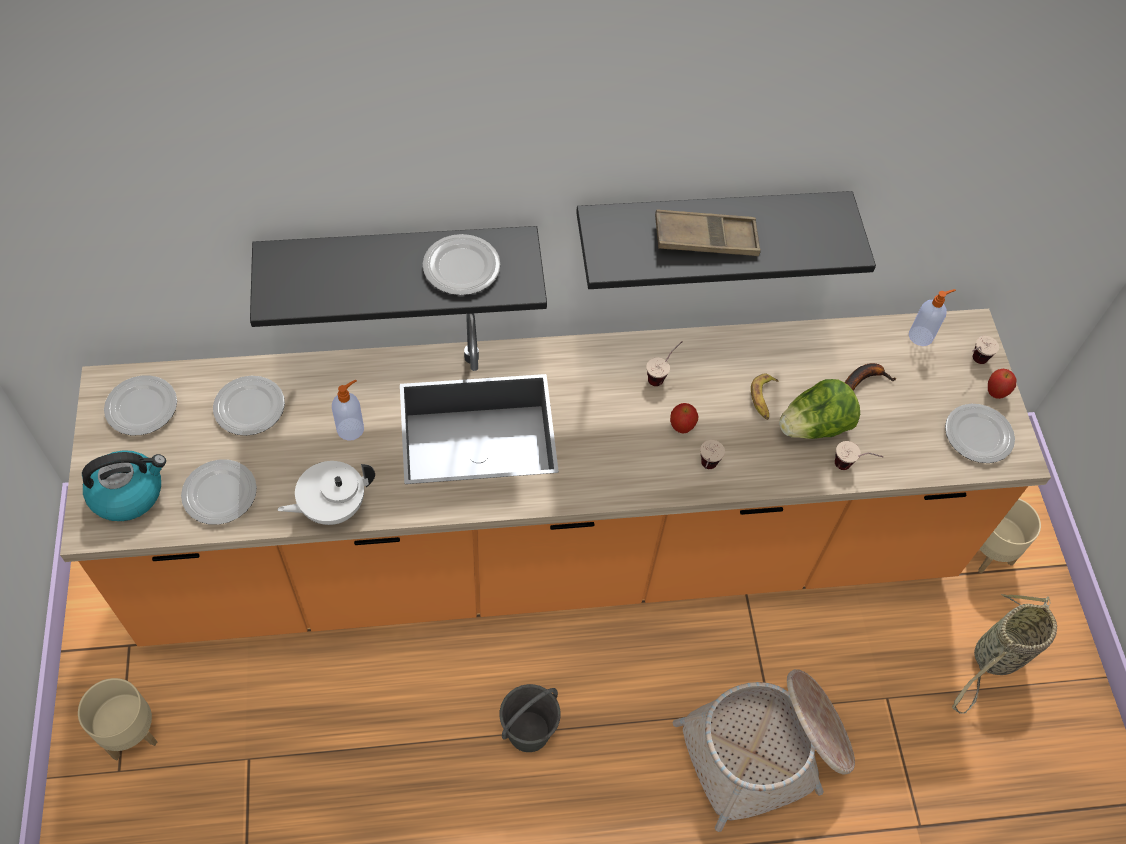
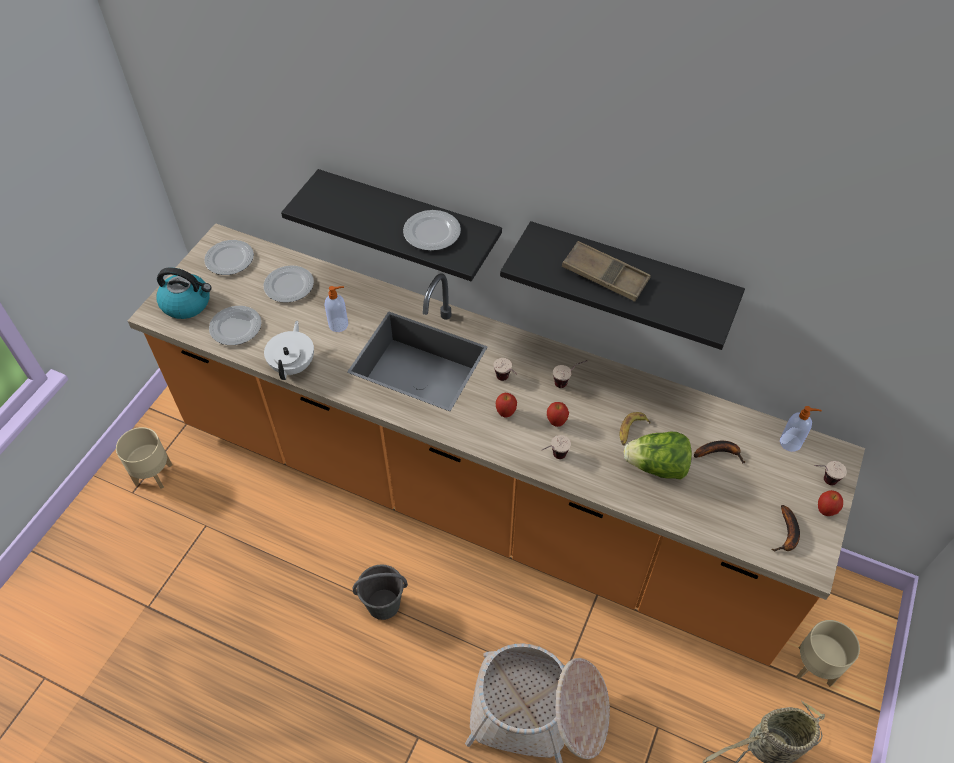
camera: 35 degrees right, 5 degrees down
(332, 507) = (293, 365): white teapot -> white teapot turned 90 degrees clockwise
(621, 444) = (505, 413): none -> apple
(851, 467) = (665, 508): cup -> cup (506, 381)
(978, 436) = (787, 534): plate -> banana

